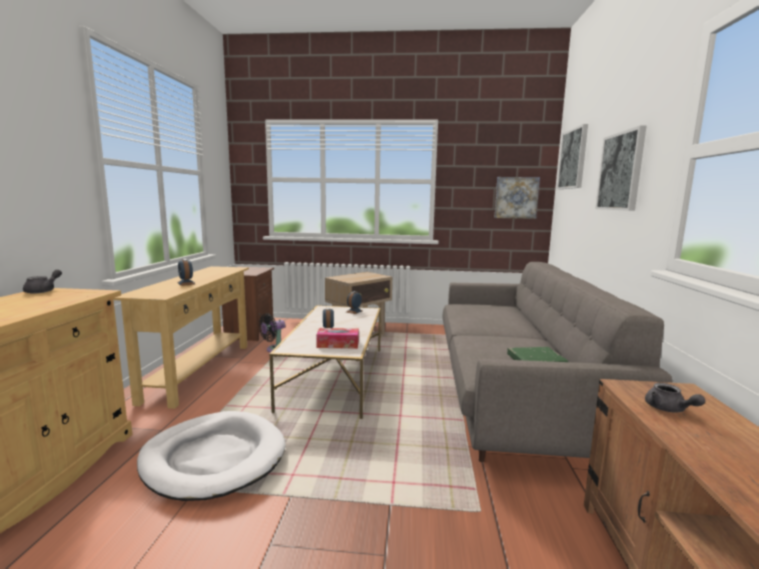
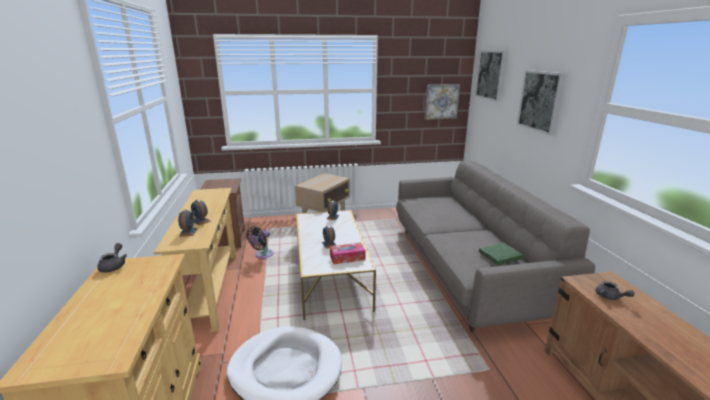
camera: 15 degrees left, 10 degrees up
(163, 289) = (188, 232): none -> alarm clock

